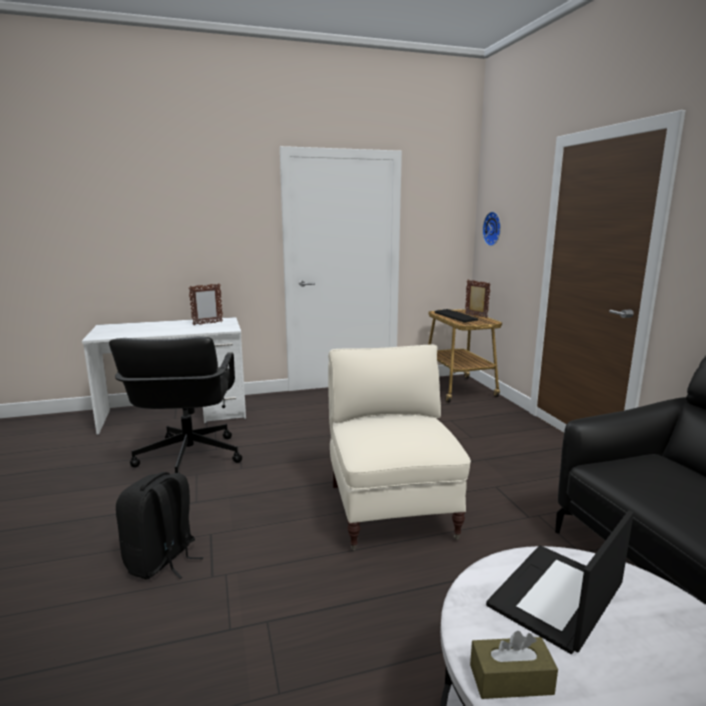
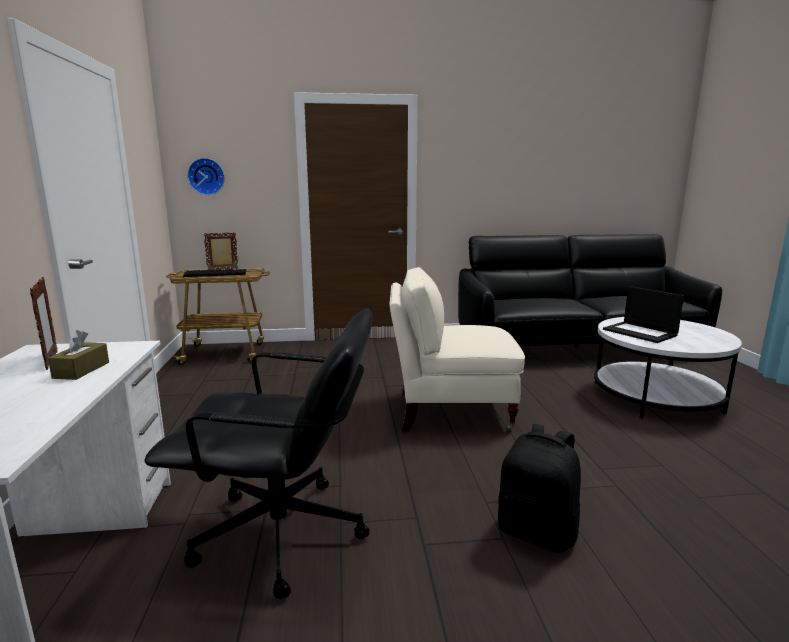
camera: 80 degrees left, 0 degrees up
(511, 679) = (701, 345): brown tissue box -> brown tissue box (81, 370)

